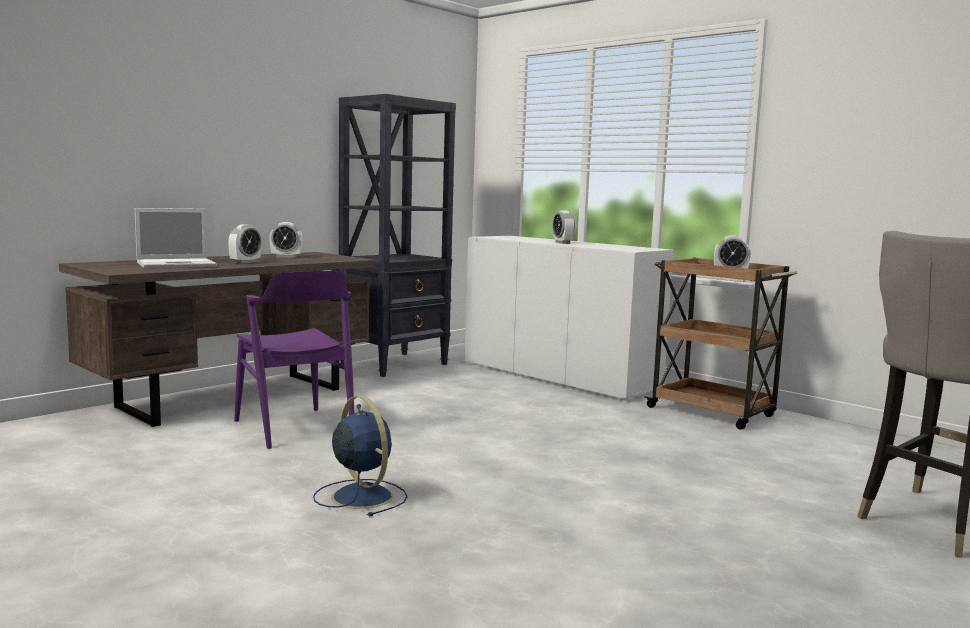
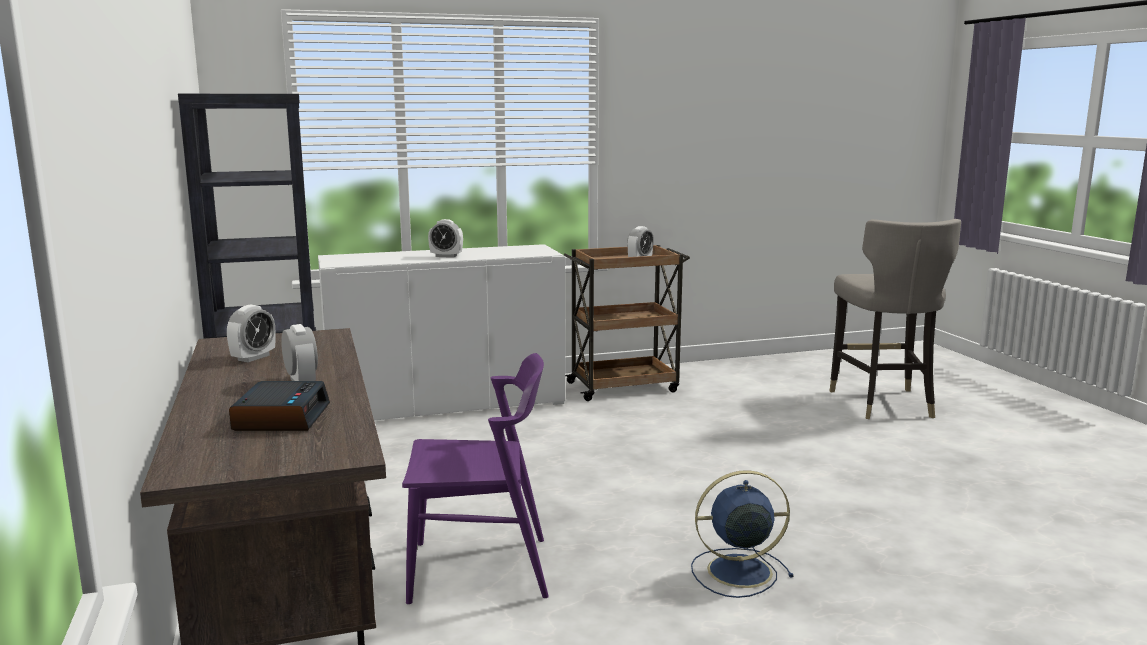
camera: 60 degrees left, 5 degrees up
(178, 264) = (281, 417): laptop -> alarm clock

